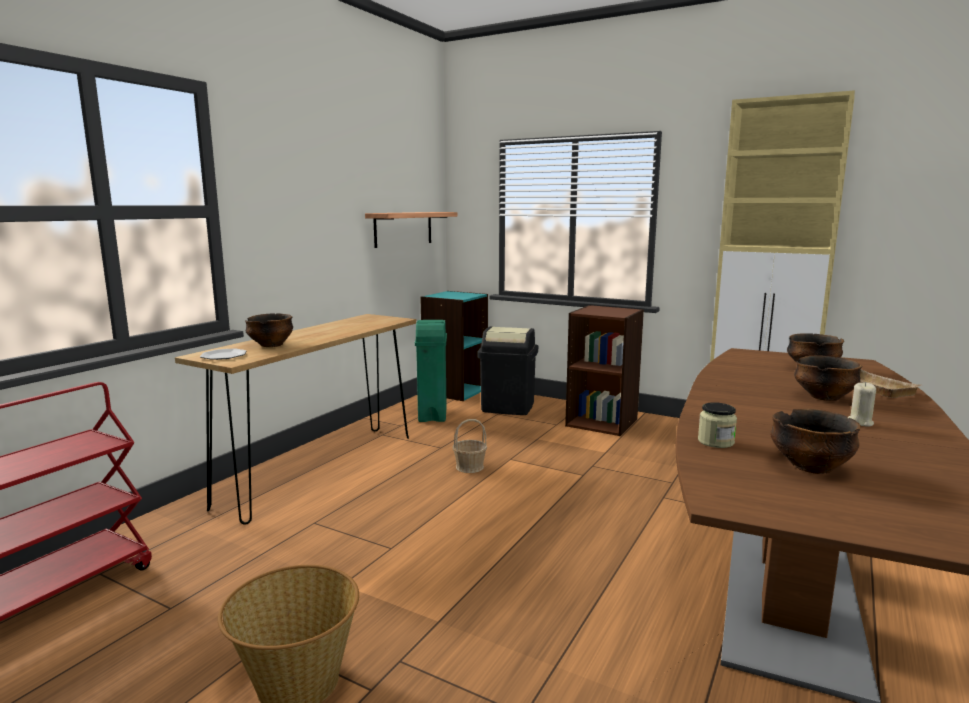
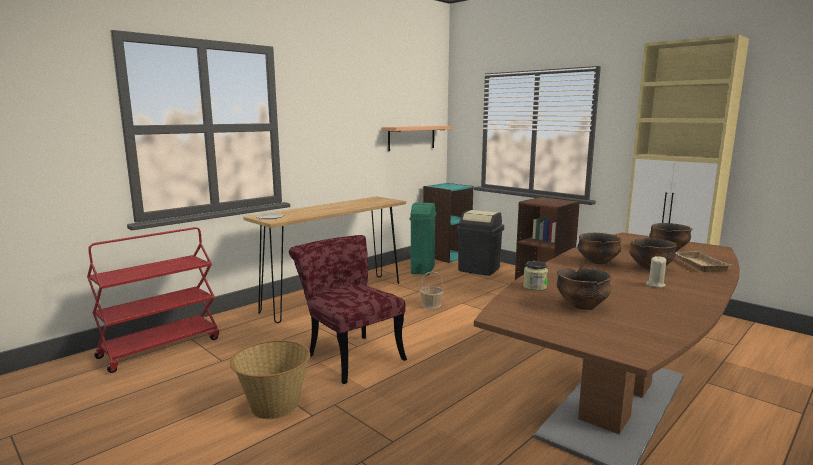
camera: 15 degrees right, 0 degrees up
(271, 345) = (301, 213): bowl -> bowl (597, 262)
(386, 564) = (350, 354): none -> red chair

